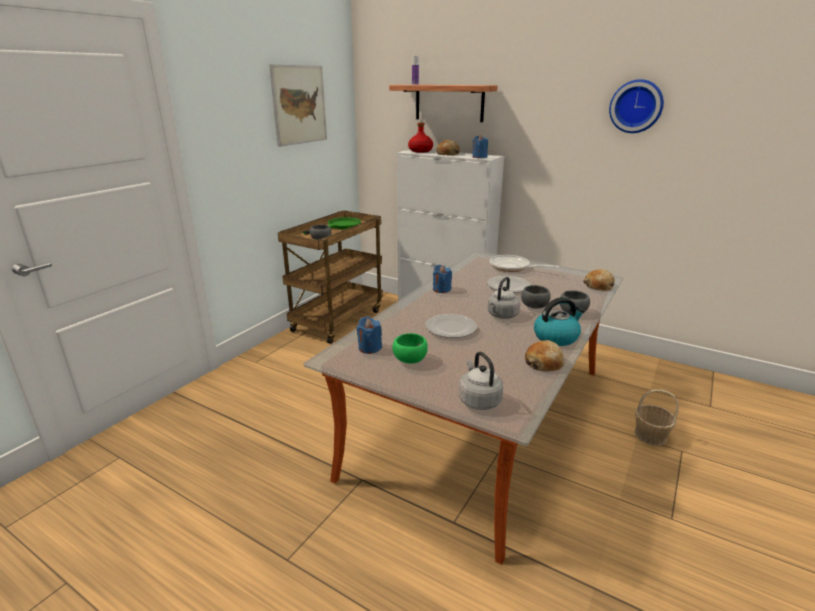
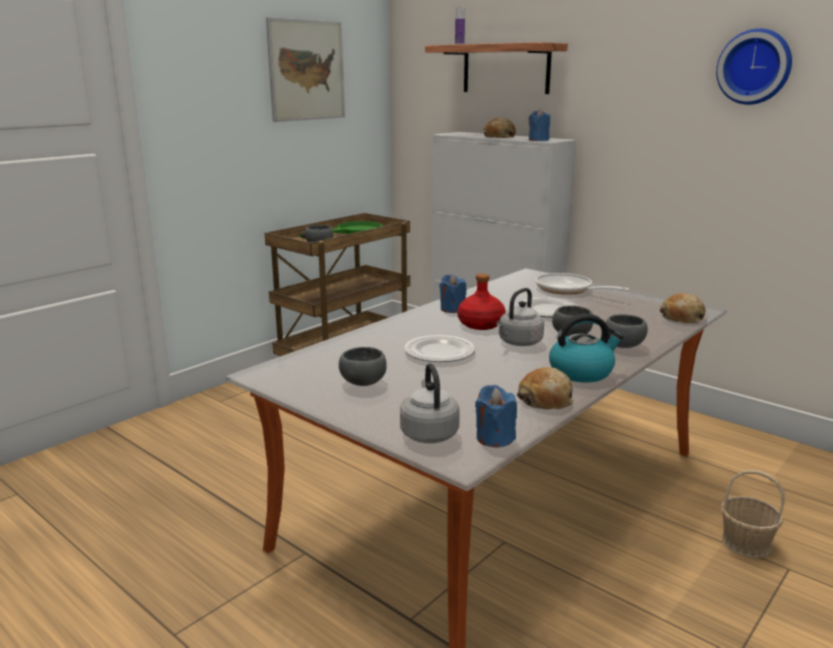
camera: 10 degrees right, 5 degrees down
(369, 348) = (318, 366): blue candle -> blue candle (495, 438)
(410, 360) = (363, 383): green bowl -> grey bowl
(420, 151) = (465, 133): red bottle -> red bottle (480, 324)

